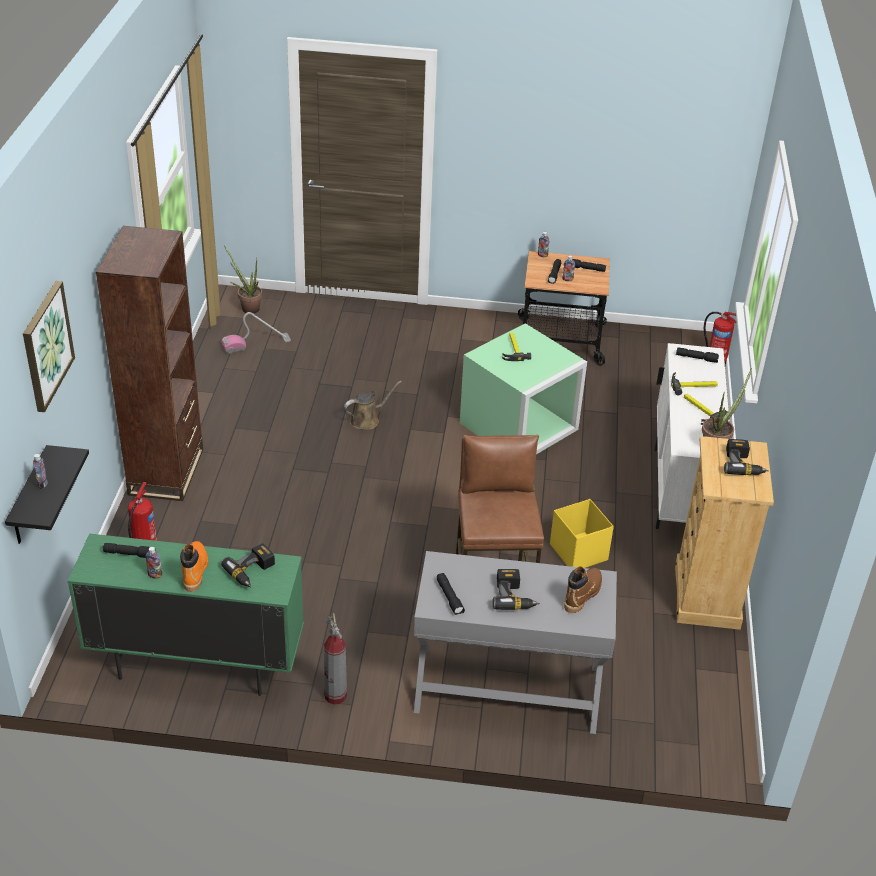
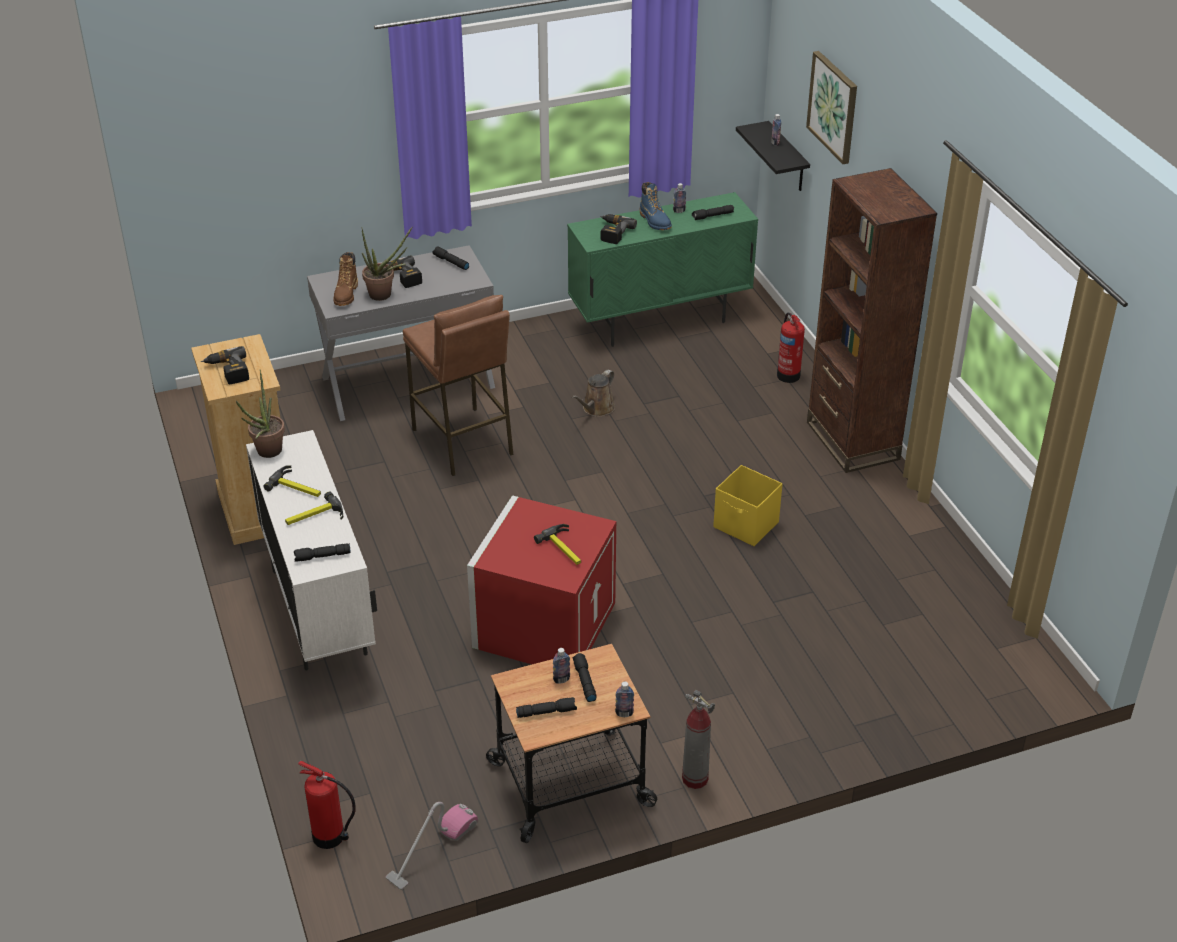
camera: 155 degrees right, 0 degrees up
(194, 570) = (655, 221): orange boot -> blue boot
(247, 308) = (1011, 666): potted plant -> potted plant (385, 295)
(256, 343) = (939, 616): vacuum cleaner -> vacuum cleaner (432, 850)
(335, 695) = (539, 337): fire extinguisher -> fire extinguisher (694, 778)
(367, 420) = (718, 567): brown watering can -> brown watering can (596, 409)
(518, 427) = (543, 623): green storage box -> red storage box
(578, 552) = (402, 507): yellow storage box -> yellow storage box (746, 525)

